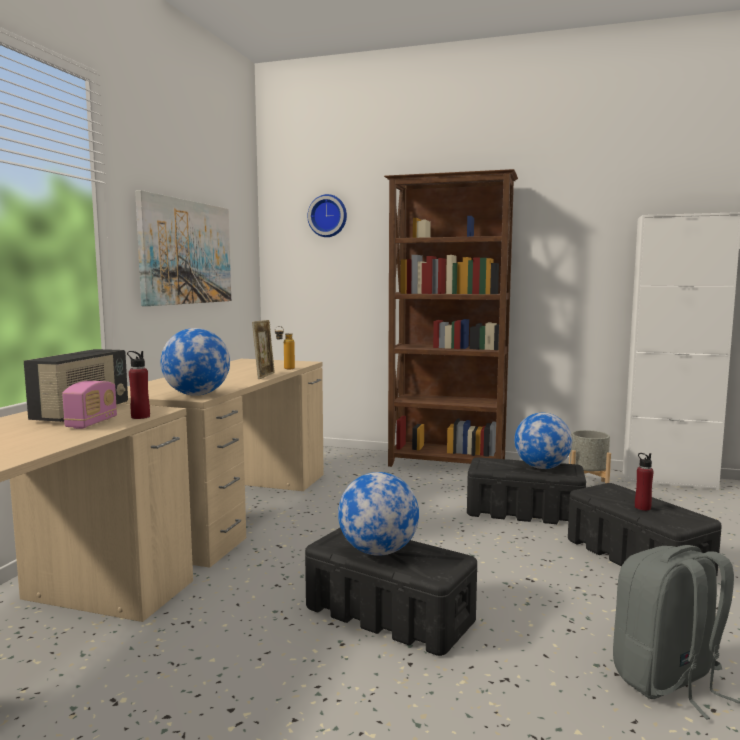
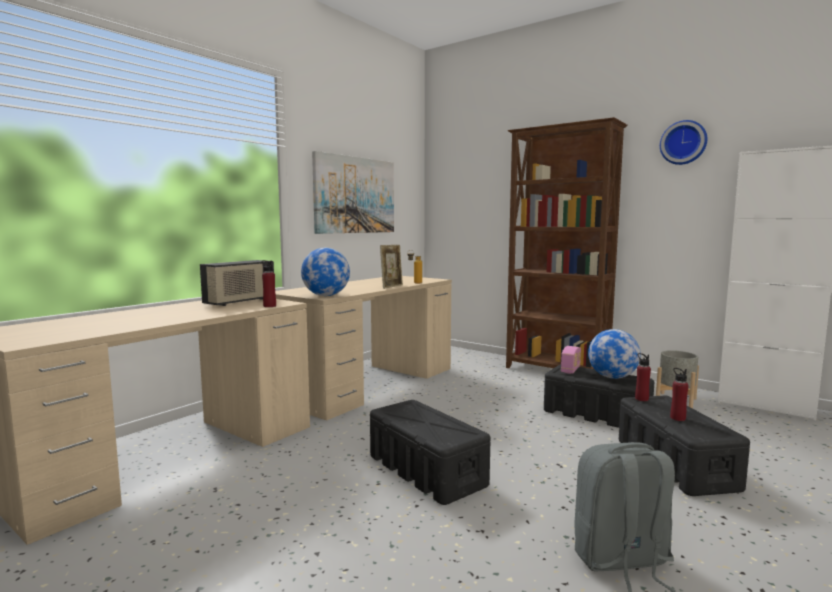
camera: 20 degrees right, 0 degrees up
(92, 423) = (236, 307): radio -> radio (570, 370)
(328, 216) = (474, 165): wall clock -> wall clock (683, 143)
(378, 552) = (417, 420): globe -> none
(591, 490) = (641, 399): none -> red bottle

